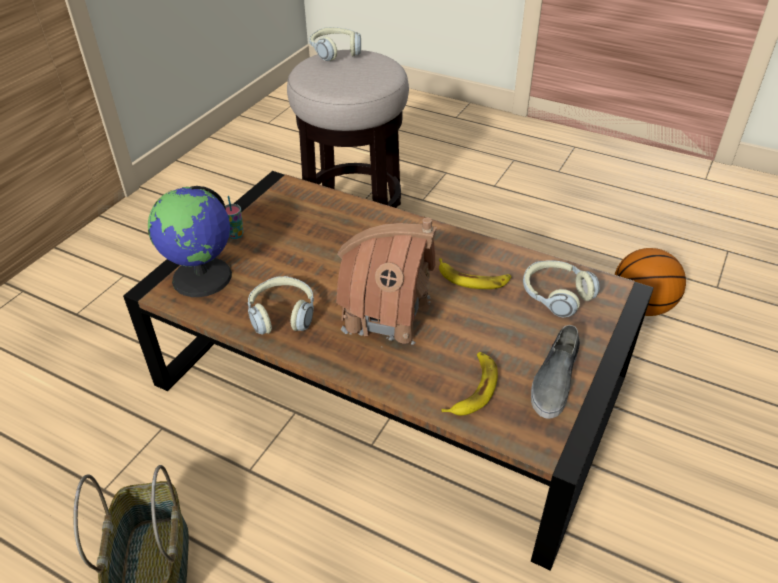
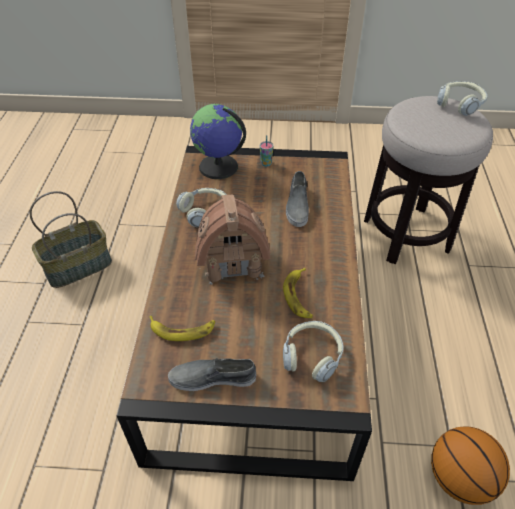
camera: 65 degrees right, 5 degrees up
(333, 235) = (297, 206): none -> grey shoe

